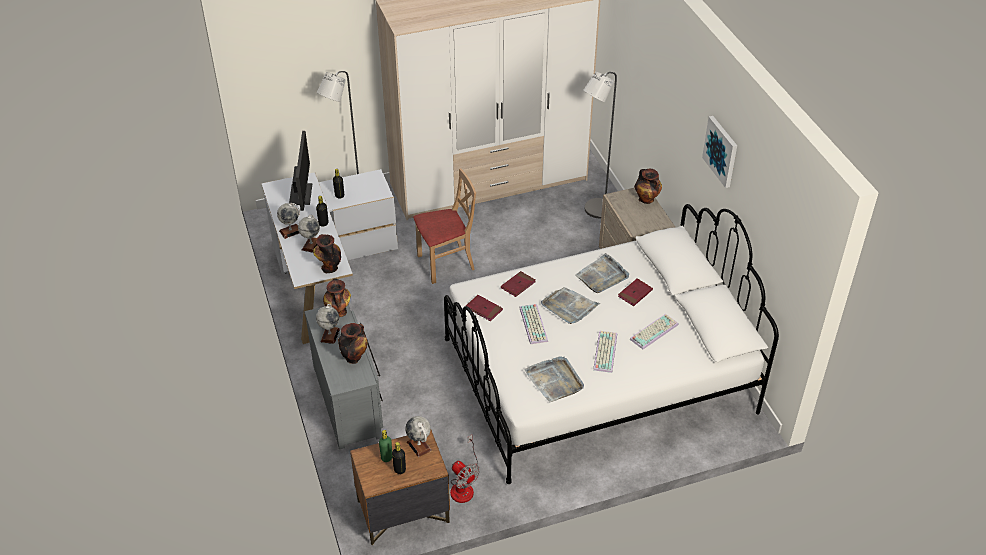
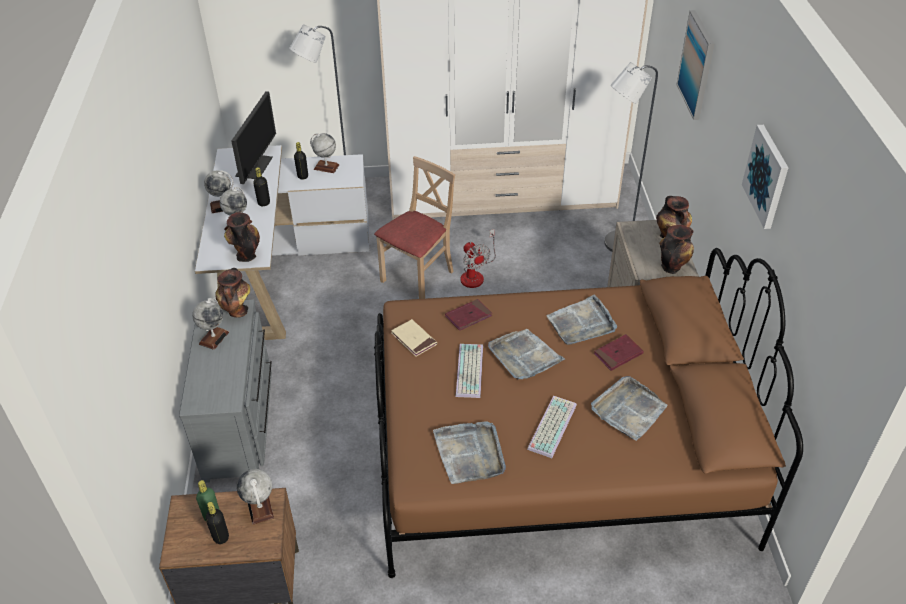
camera: 15 degrees right, 0 degrees up
(354, 356) = (230, 370): vase -> vase (672, 266)
(355, 185) = (326, 167): none -> globe
(446, 263) = (418, 277): beige chair -> beige chair turned 45 degrees counterclockwise
(463, 485) = (333, 566): fan -> fan (475, 274)
(484, 309) = (414, 339): red book -> beige book
(598, 376) = (556, 452): white bed -> brown bed
(646, 68) = (697, 65): none -> picture
(654, 331) = (628, 410): keyboard -> grey tray

